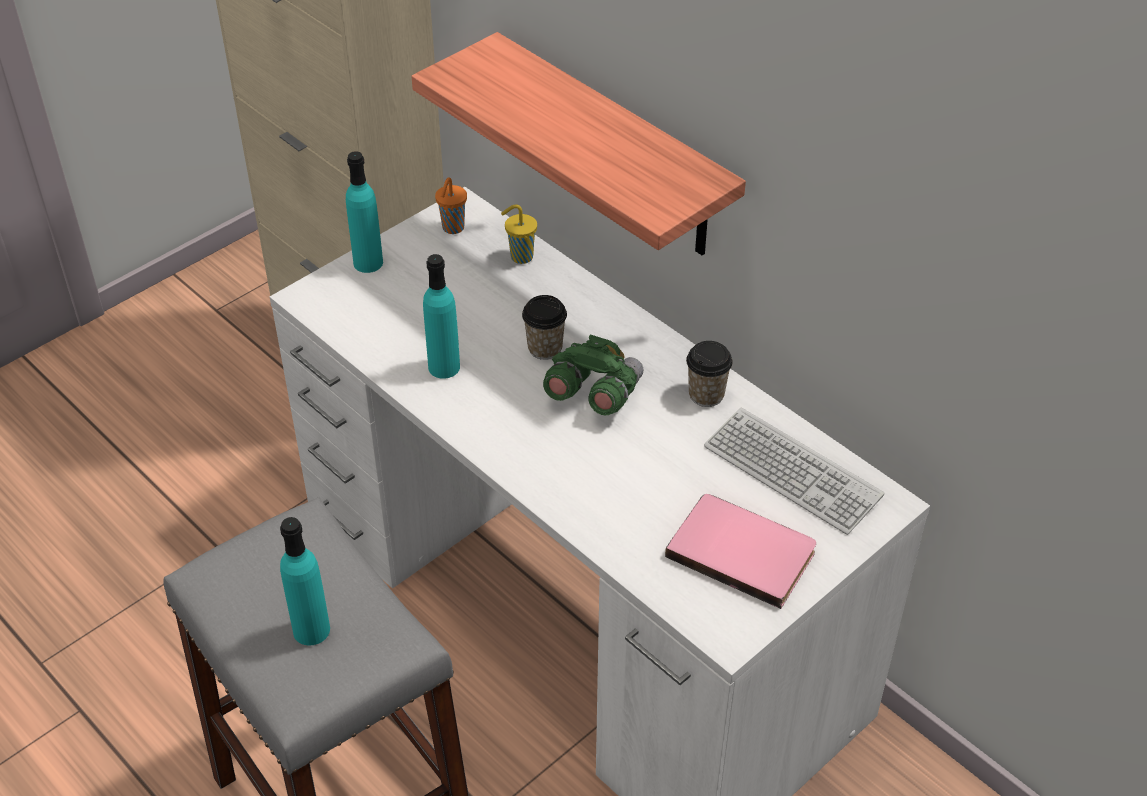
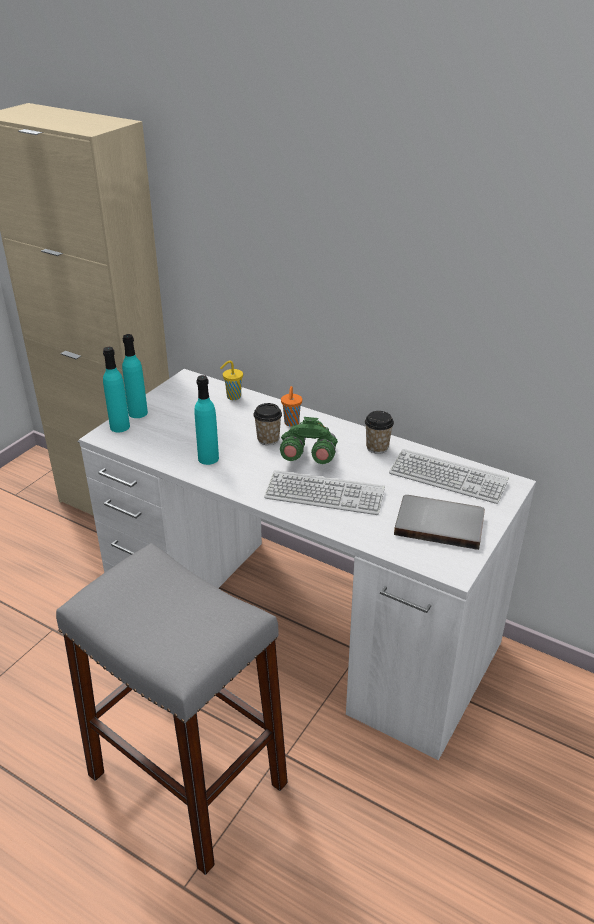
camera: 15 degrees left, 10 degrees down
(311, 630) = (176, 621): turquoise bottle -> turquoise bottle (120, 427)
(452, 228) = (185, 389): orange cup -> orange cup (291, 423)
(591, 465) = (324, 494): none -> keyboard
(613, 149) = (291, 310): shelf -> none
(743, 550) = (439, 523): pink book -> grey book

